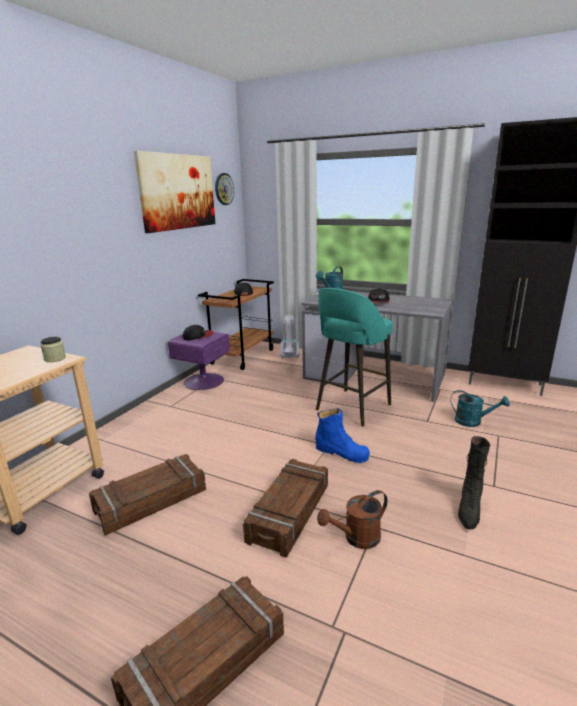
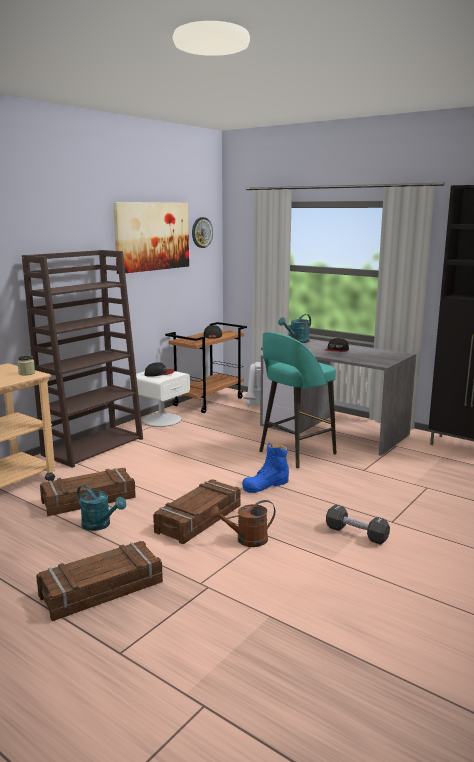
camera: 10 degrees right, 5 degrees down
(140, 422) = (93, 446): none -> brown bookcase
(203, 381) = (161, 419): purple nightstand -> white nightstand
(341, 452) = (266, 485): blue boot -> blue boot turned 105 degrees clockwise
(469, 509) = (356, 534): black boot -> black dumbbell
(473, 422) = (409, 475): turquoise watering can -> turquoise watering can (100, 525)

